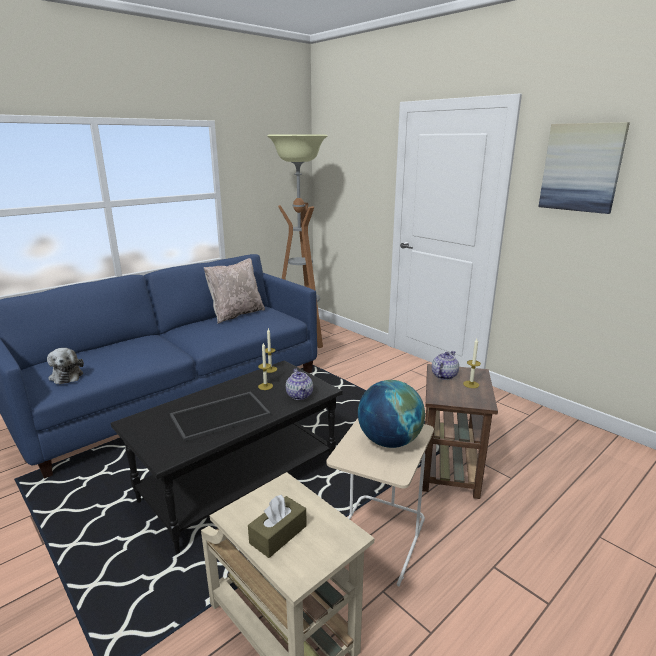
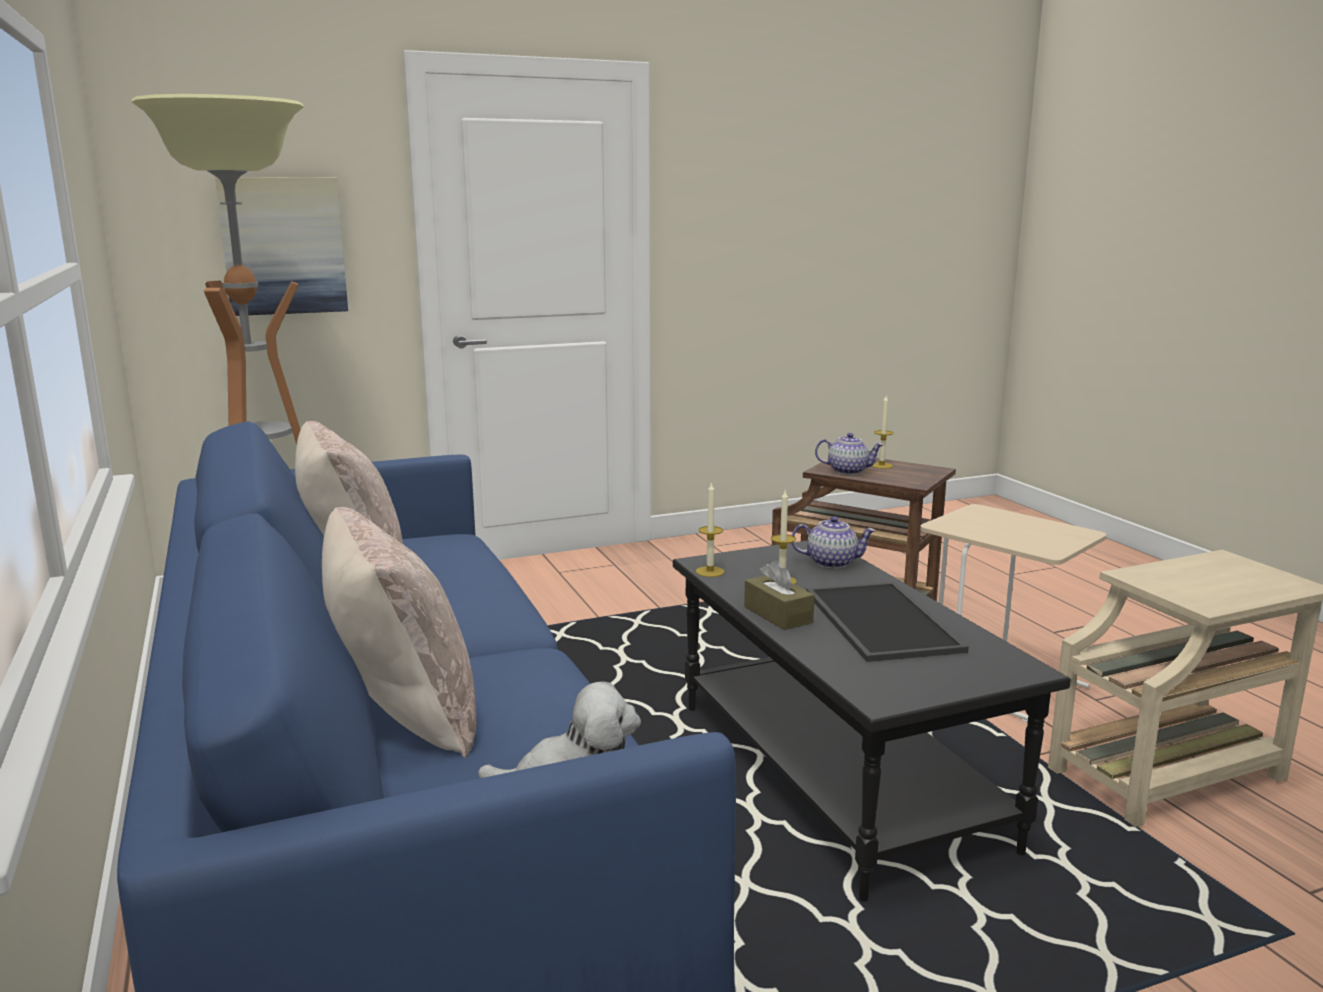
camera: 70 degrees left, 5 degrees down
(118, 345) = (403, 716): none -> beige pillow
(278, 534) = (1235, 586): brown tissue box -> brown tissue box (778, 615)
(389, 441) = (1007, 525): globe -> none
(444, 375) = (848, 471): teapot -> teapot turned 135 degrees clockwise
(581, 167) = (746, 173): picture -> picture (283, 246)

